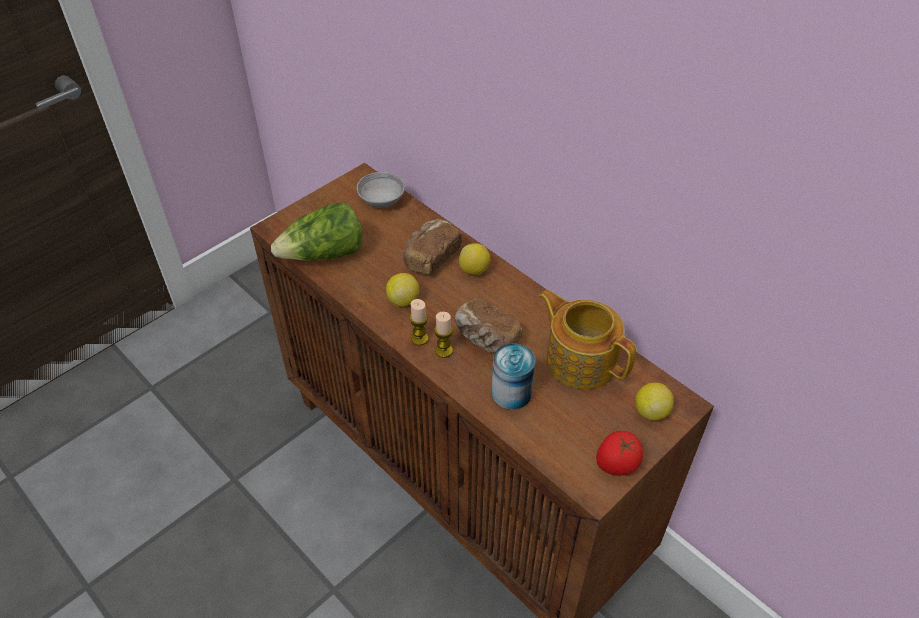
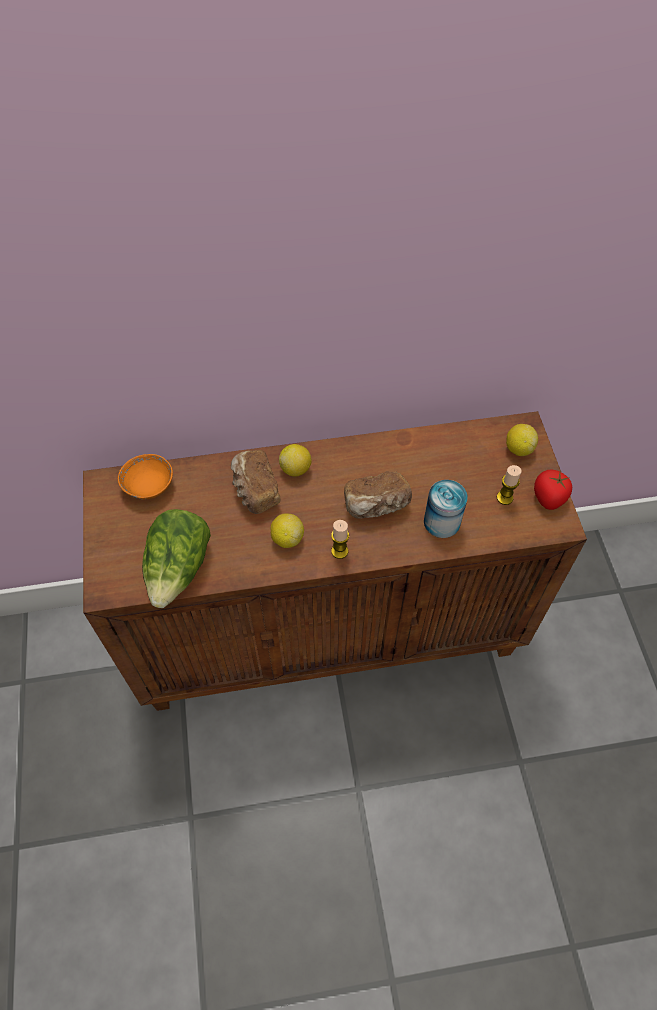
camera: 55 degrees left, 10 degrees up
(381, 200) = (148, 486): grey bowl -> orange bowl
(444, 350) = (366, 541): candle -> candle (504, 498)
(580, 359) = (442, 458): teapot -> none

